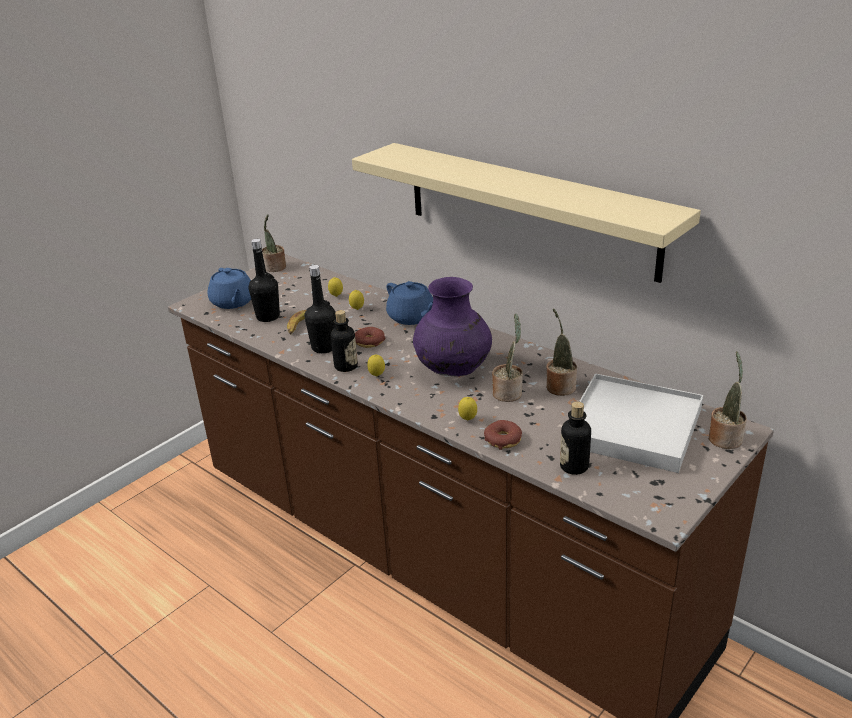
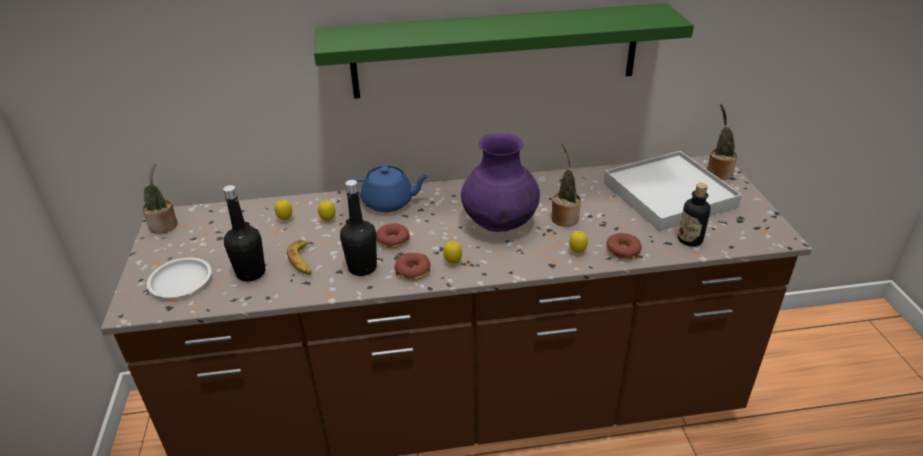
camera: 50 degrees left, 5 degrees up
(233, 302) = (181, 281): blue teapot -> white plate
(346, 366) = (413, 271): bottle -> donut
(527, 209) = (496, 51): beige shelf -> green shelf
(560, 386) = (584, 194): potted plant -> none

